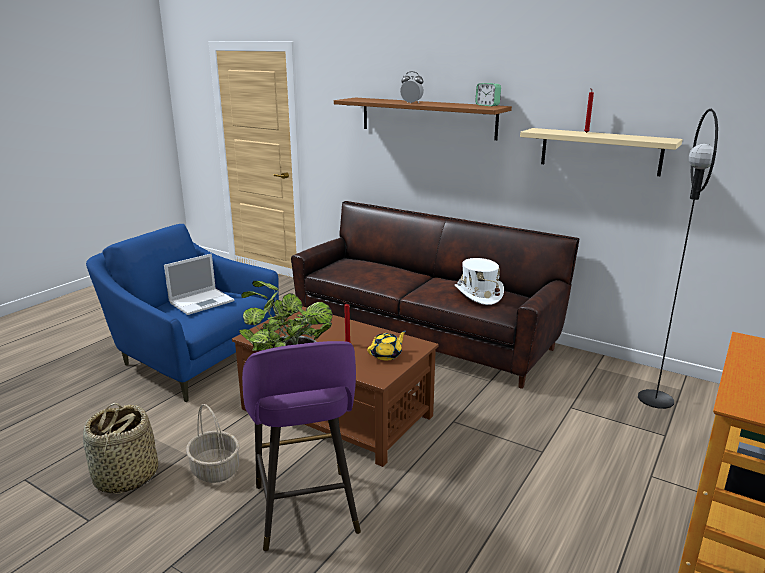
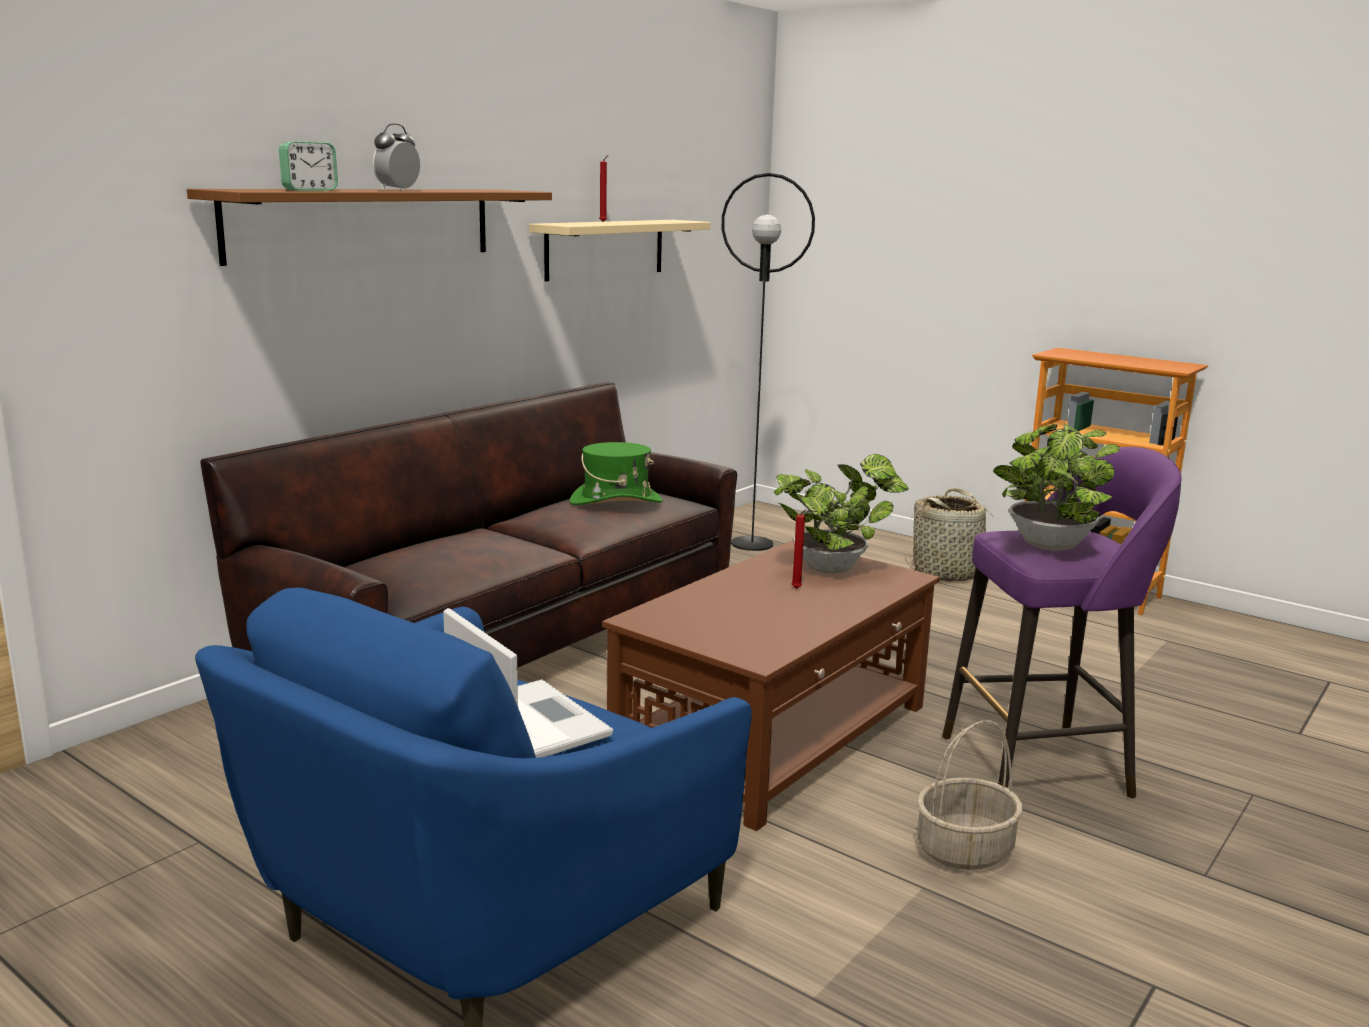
camera: 85 degrees left, 5 degrees down
(125, 477) = (1014, 959): basket -> basket (947, 572)
(386, 355) = (834, 568): yellow teapot -> potted plant
(478, 294) = (616, 502): white hat -> green hat
(487, 105) = (481, 189): alarm clock -> alarm clock (310, 190)

